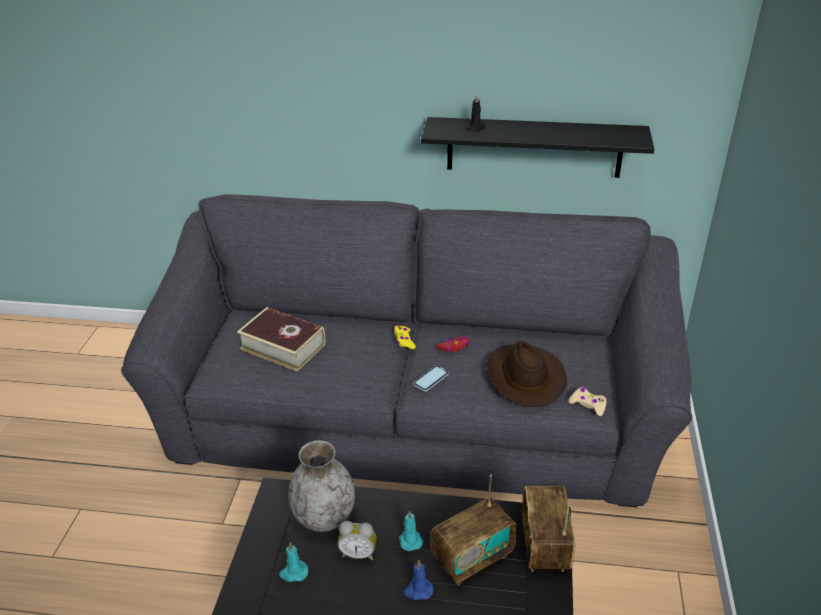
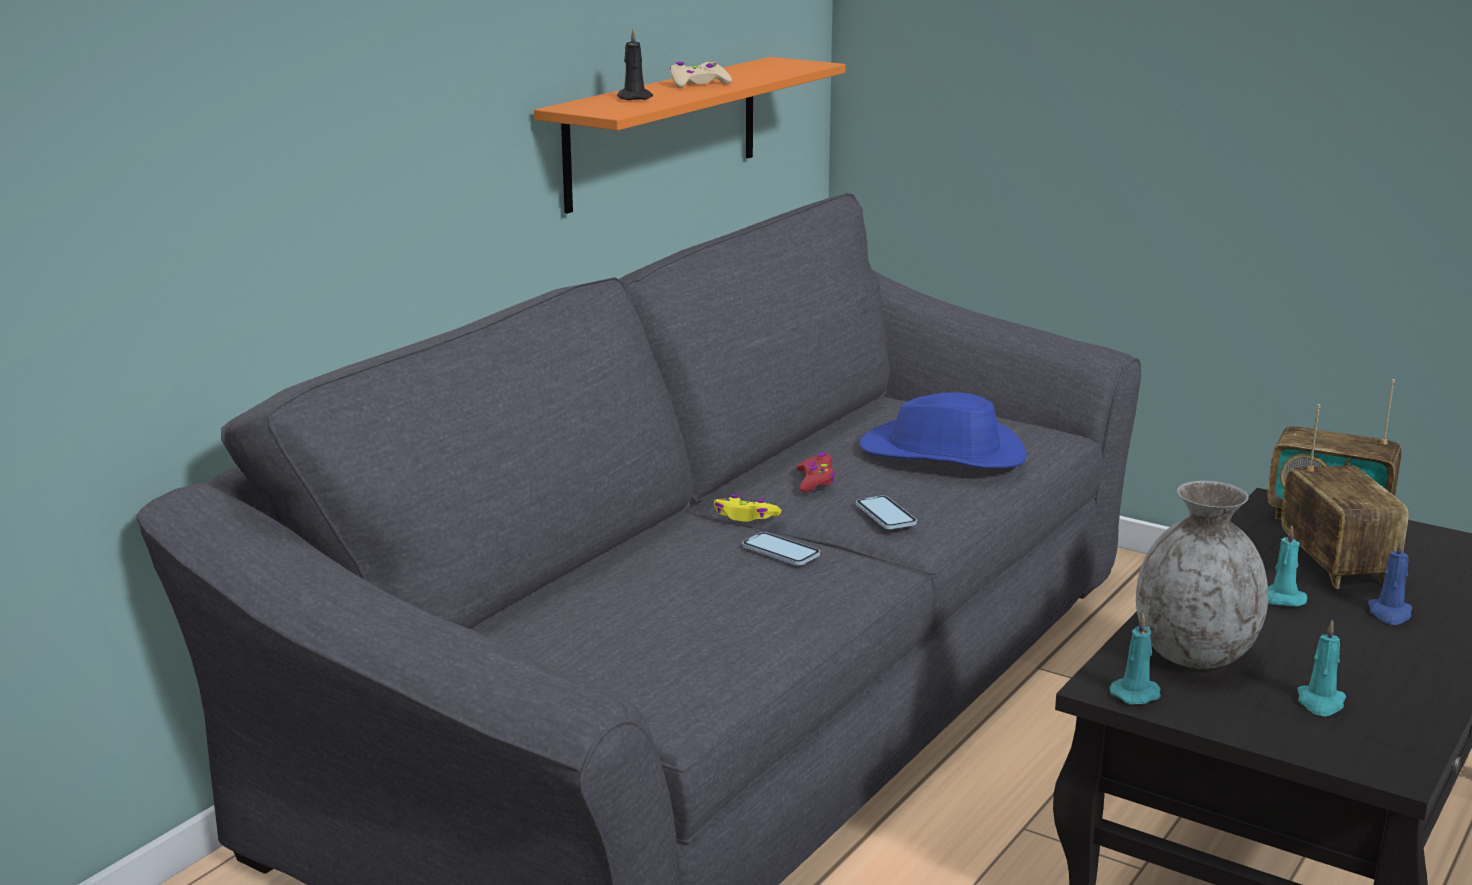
camera: 65 degrees left, 15 degrees down
(273, 504) = (1137, 694): none -> turquoise candle
(283, 346) = (649, 616): book -> none
(358, 553) = (1294, 642): alarm clock -> none
(367, 360) = (780, 551): none -> phone
(523, 377) = (943, 454): brown hat -> blue hat
(534, 147) = (663, 132): black shelf -> orange shelf
(588, 405) = (1040, 435): beige game controller -> beige game controller (698, 84)

